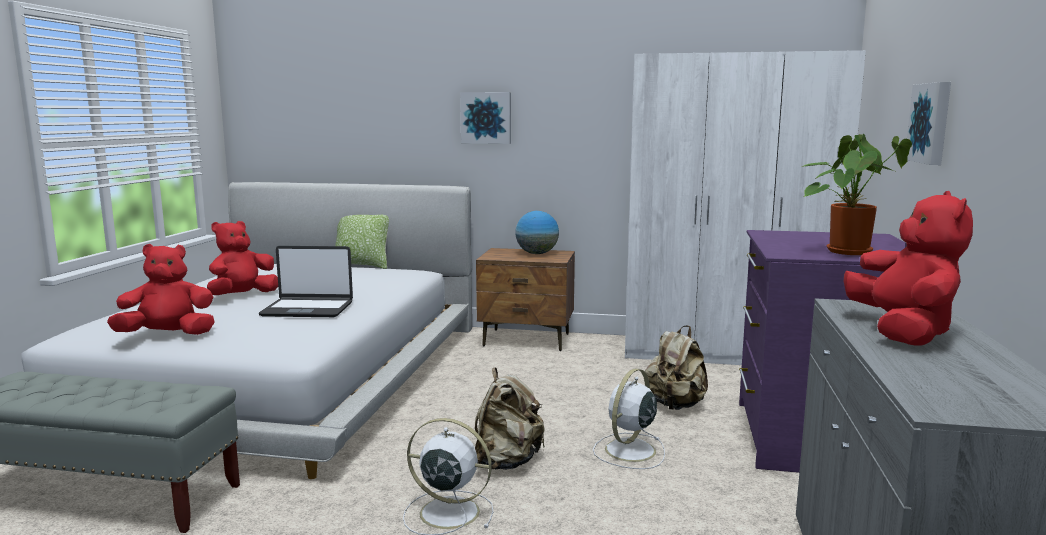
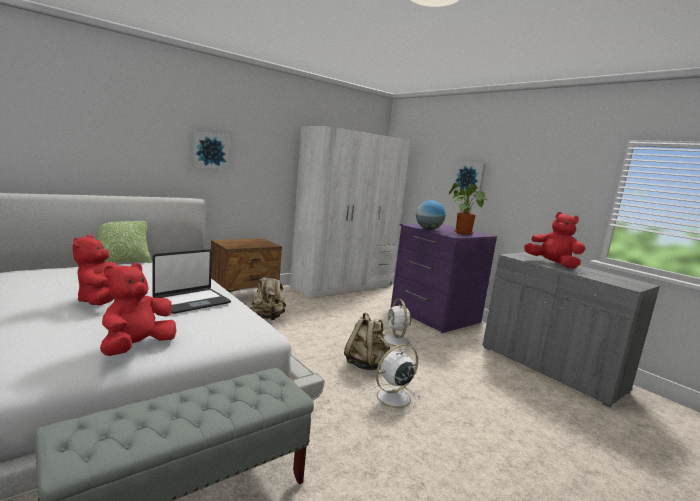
camera: 50 degrees left, 0 degrees up
(537, 253) = (250, 242): globe -> globe (428, 229)
(675, 405) = (372, 315): beige backpack -> beige backpack (267, 317)

